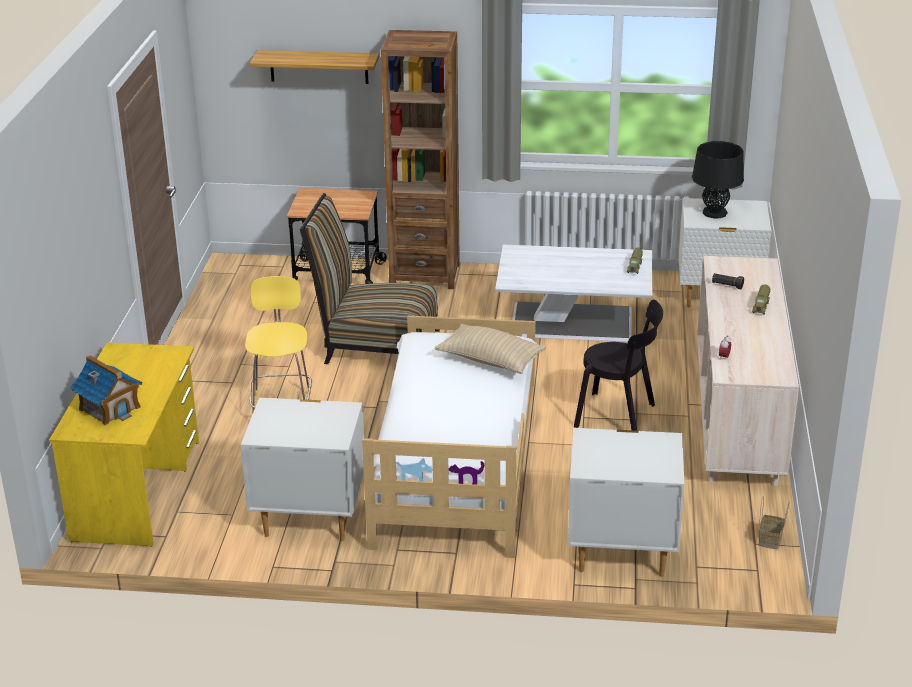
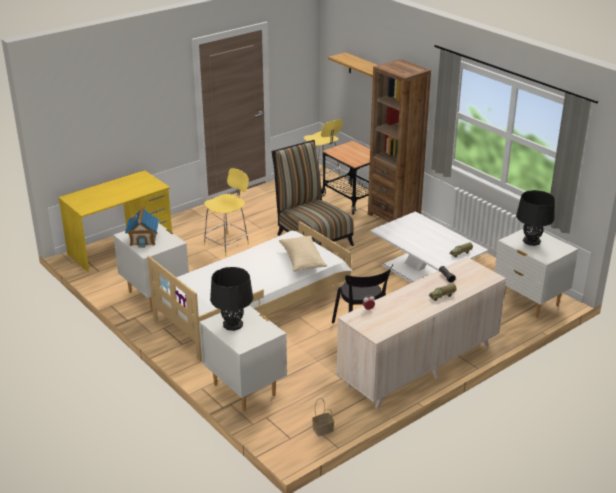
camera: 45 degrees right, 0 degrees up
(109, 408) = (97, 195): toy house -> toy house (143, 239)
(245, 266) = (321, 176): none -> yellow stool
(612, 458) = (232, 324): none -> black table lamp

